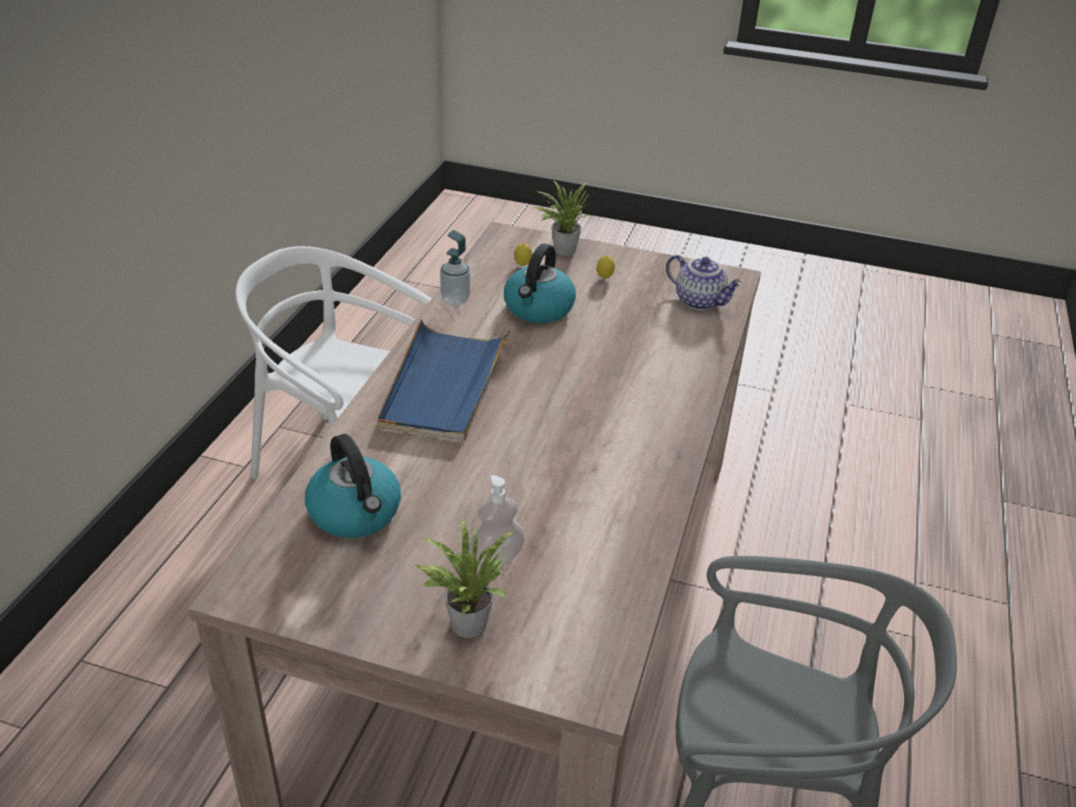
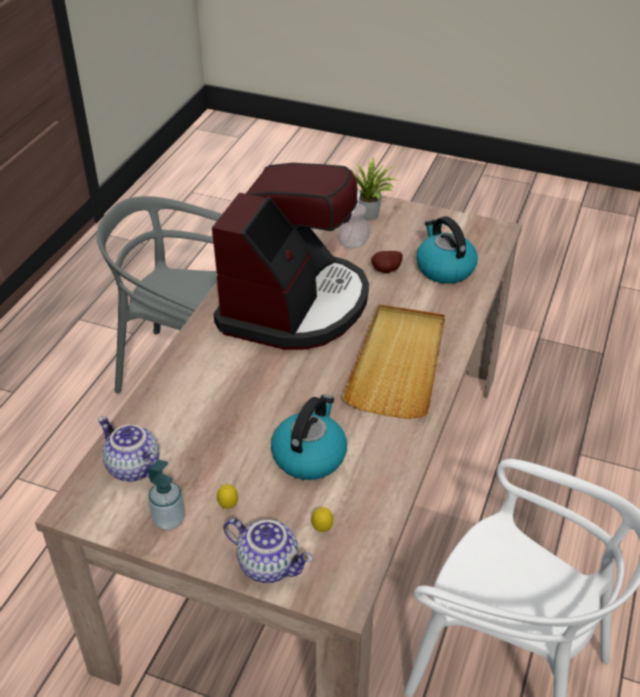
camera: 175 degrees left, 5 degrees up
(444, 385) = (398, 363): blue tray -> beige tray
(445, 507) = (387, 271): none -> potato
(455, 300) = (398, 469): soap dispenser -> soap dispenser (169, 519)
(562, 249) = (270, 564): potted plant -> teapot
(577, 454) = (295, 305): none -> coffee machine

